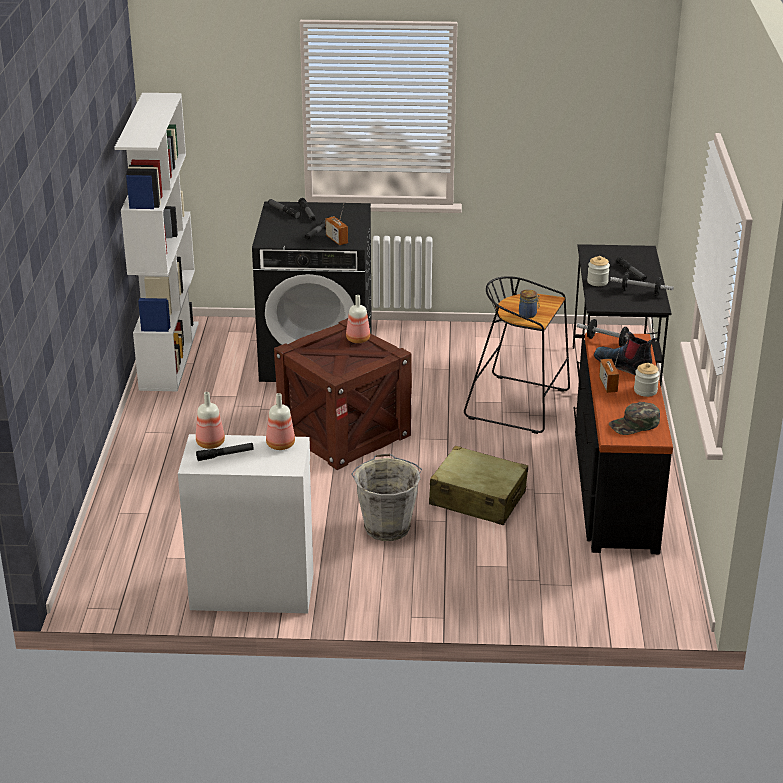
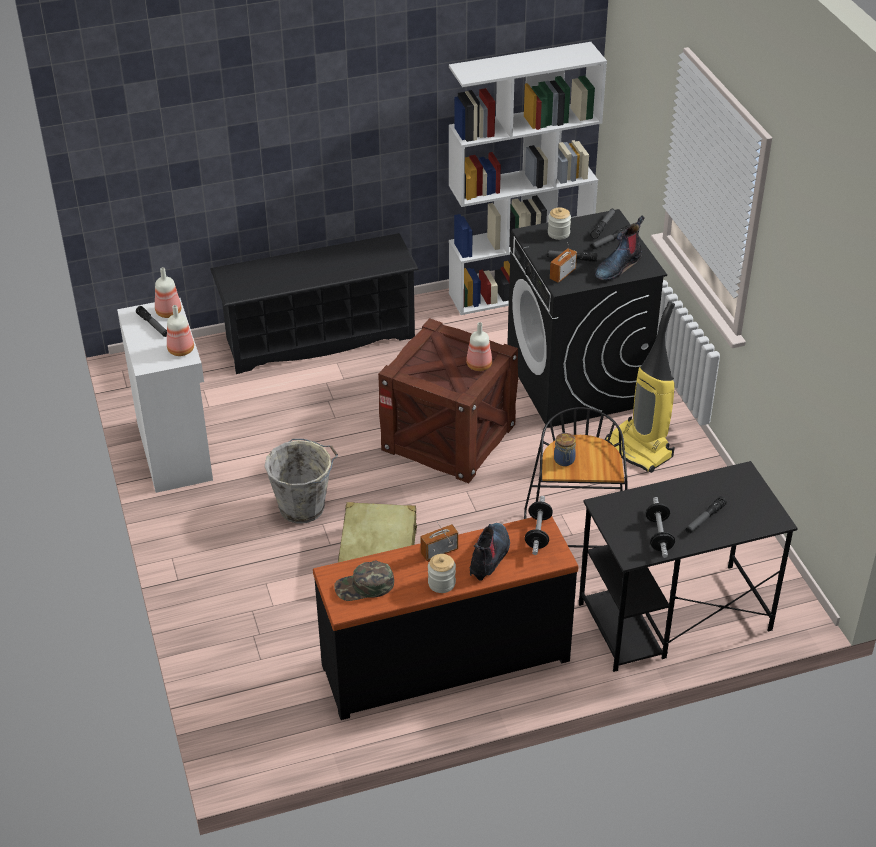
camera: 70 degrees right, 10 degrees up
(143, 473) = (319, 338): none -> black shoe rack
(344, 217) = (618, 266): none -> boot
(421, 350) = (640, 449): none -> vacuum cleaner
(597, 282) = (661, 495): jar -> jar (558, 233)
(634, 424) = (364, 586): green cap -> green cap turned 60 degrees counterclockwise

